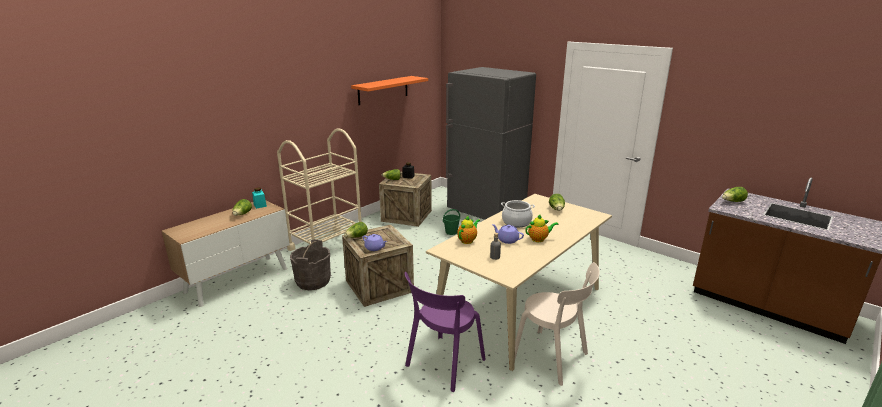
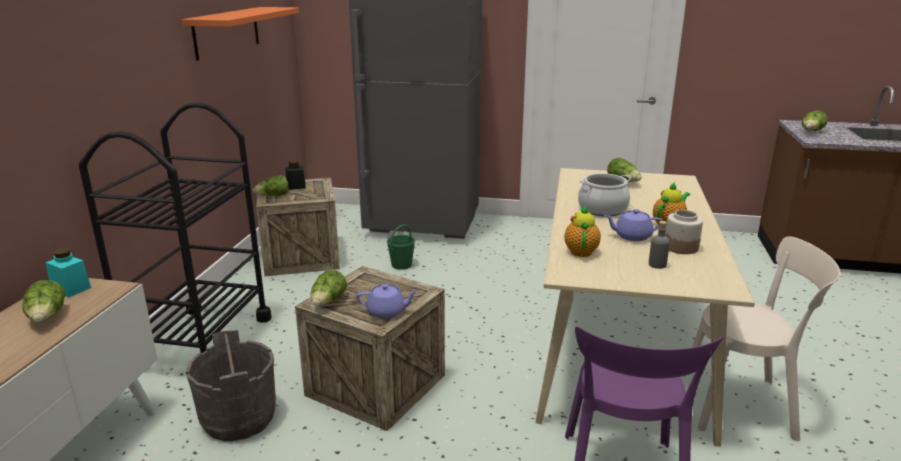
camera: 30 degrees left, 0 degrees up
(326, 245) = (200, 343): beige cart -> black cart
(524, 252) = (681, 247): none -> jar

